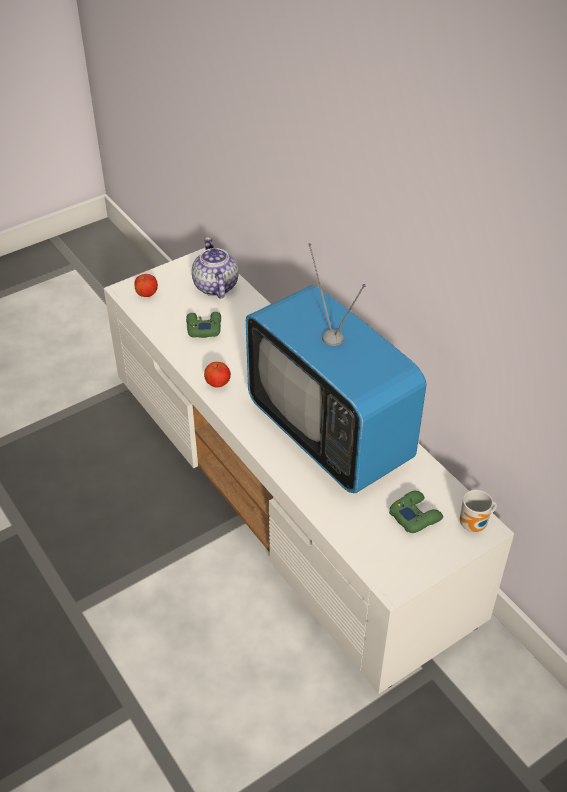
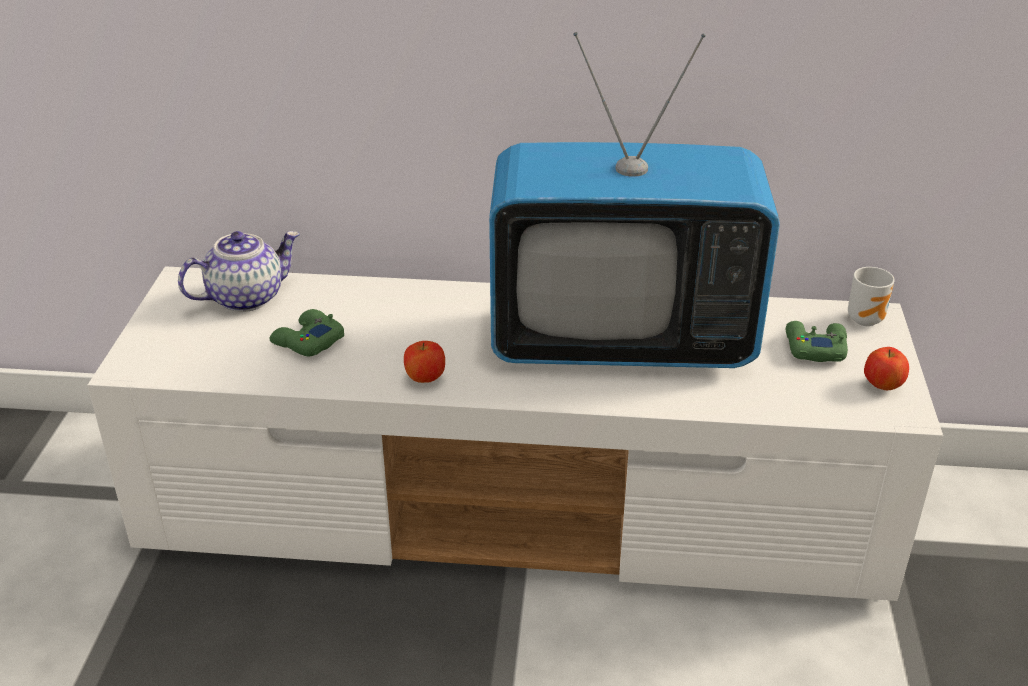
camera: 50 degrees left, 10 degrees down
(147, 294) = (168, 355): apple -> apple (882, 386)
(215, 286) = (246, 297): teapot -> teapot turned 120 degrees clockwise

